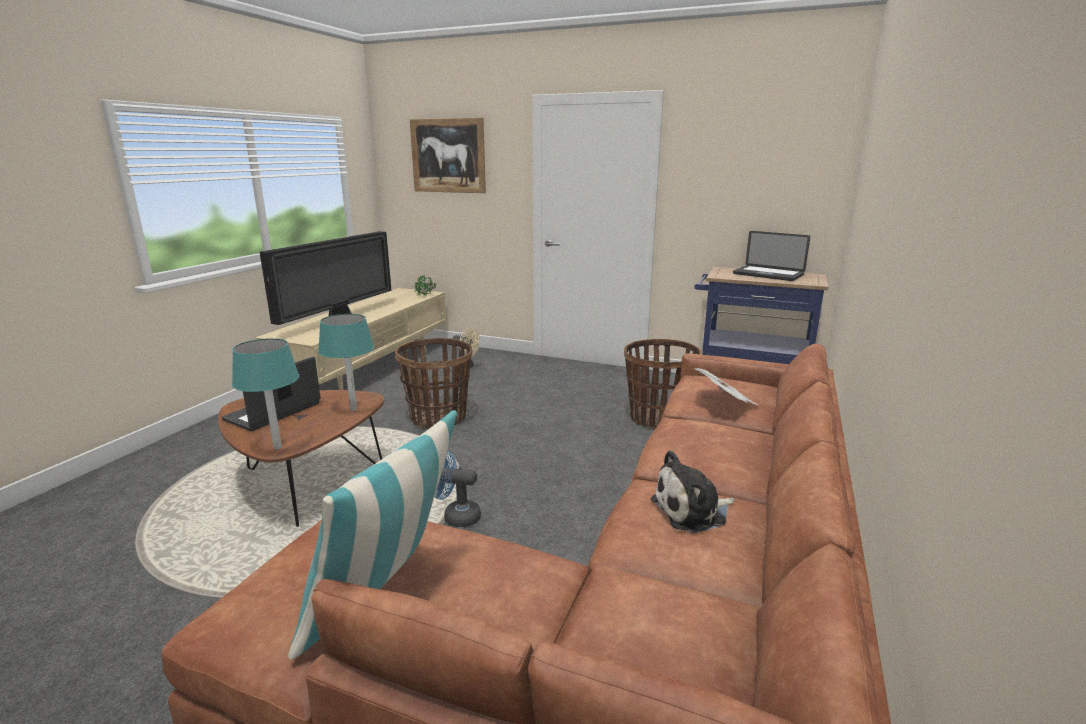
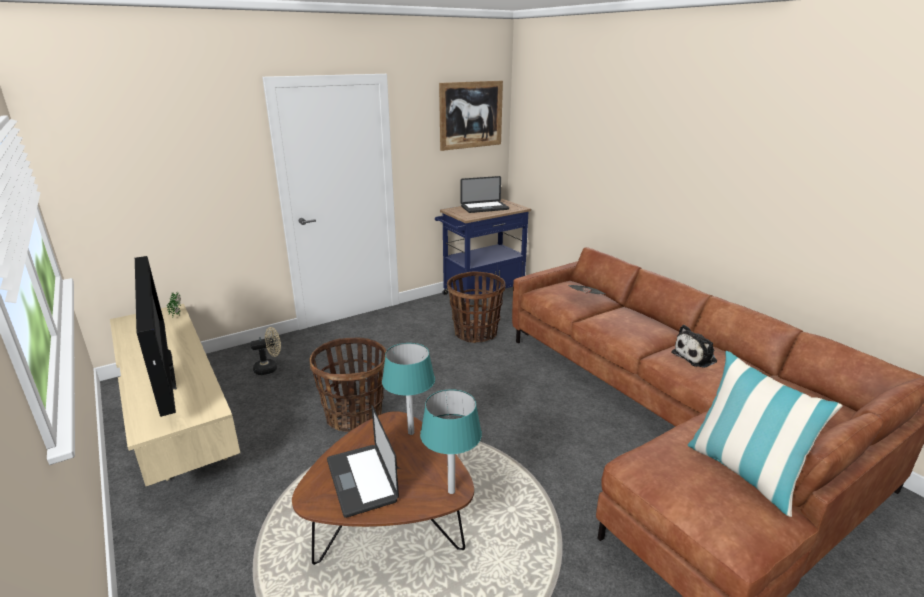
camera: 55 degrees left, 5 degrees up
(448, 156) = (160, 148): picture -> picture (471, 115)
(456, 516) = (520, 460): blue fan -> none
(692, 511) = (696, 357): plush toy -> plush toy turned 45 degrees clockwise

